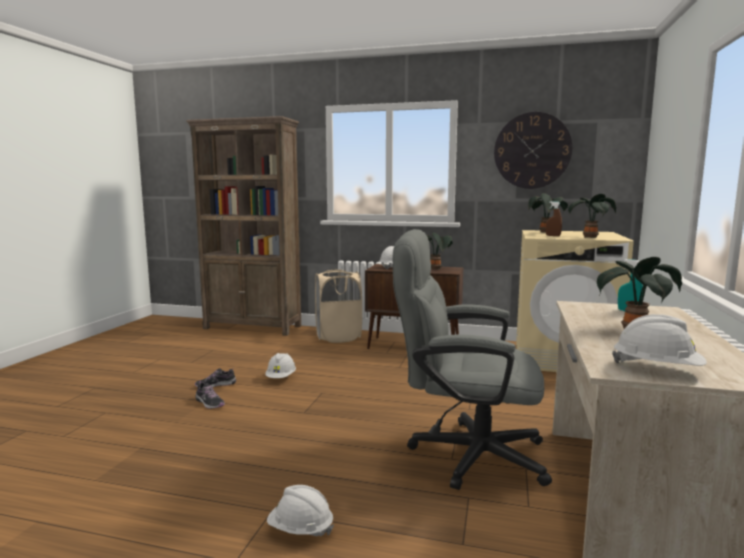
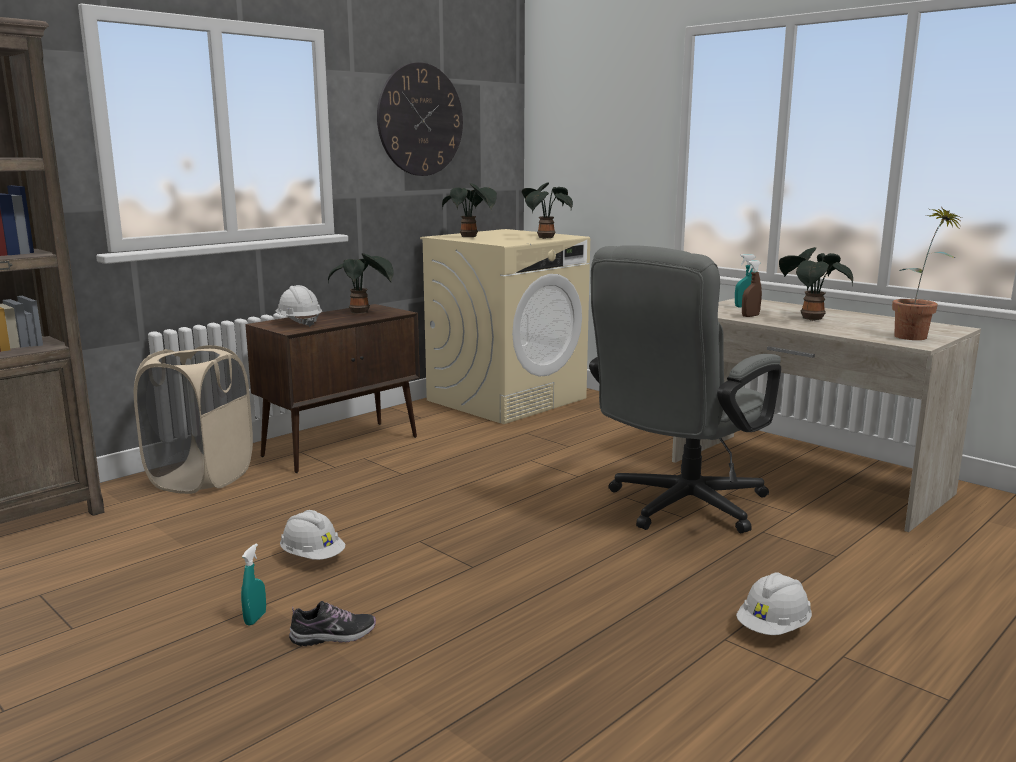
camera: 60 degrees left, 5 degrees up
(216, 385) = (255, 618): shoe -> turquoise spray bottle
(553, 236) = (507, 240): brown spray bottle -> brown spray bottle (750, 316)
(657, 369) = (917, 336): white hard hat -> potted plant

